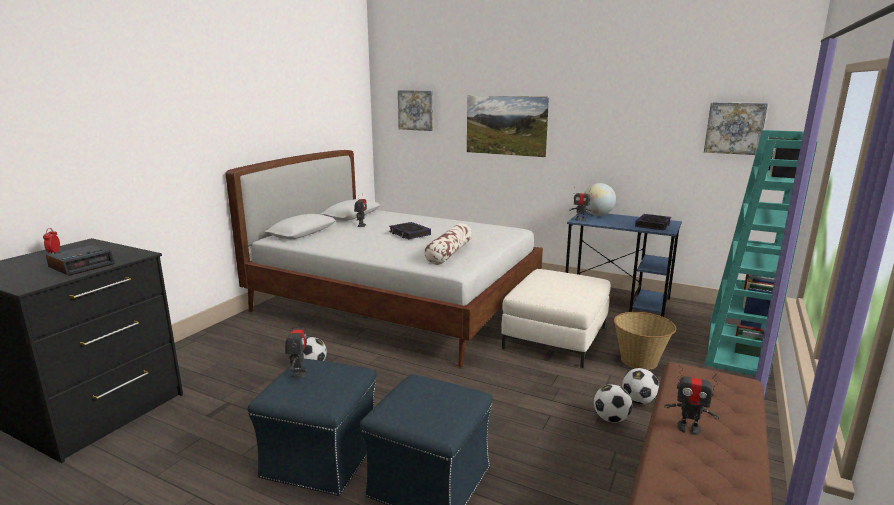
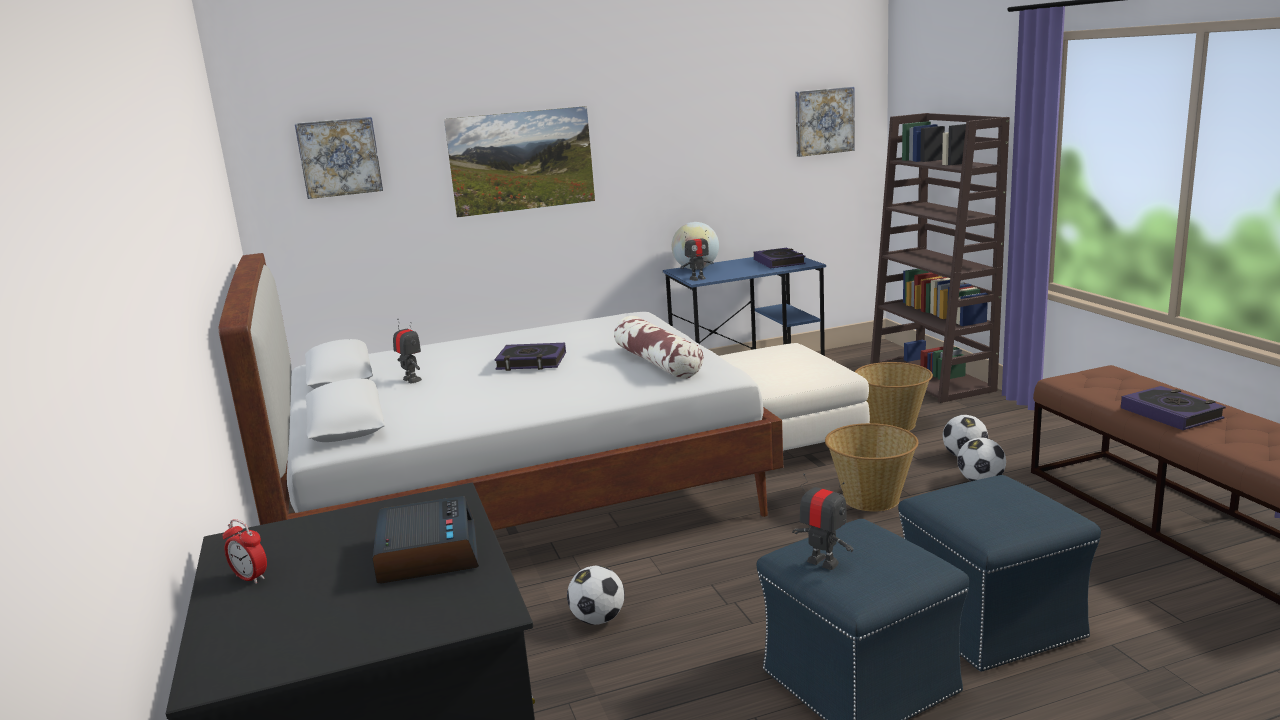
camera: 45 degrees left, 0 degrees up
(527, 389) = (871, 498): none -> basket
(688, 428) = (1171, 414): toy robot -> book
(737, 349) = (932, 379): turquoise bookcase -> brown bookcase

